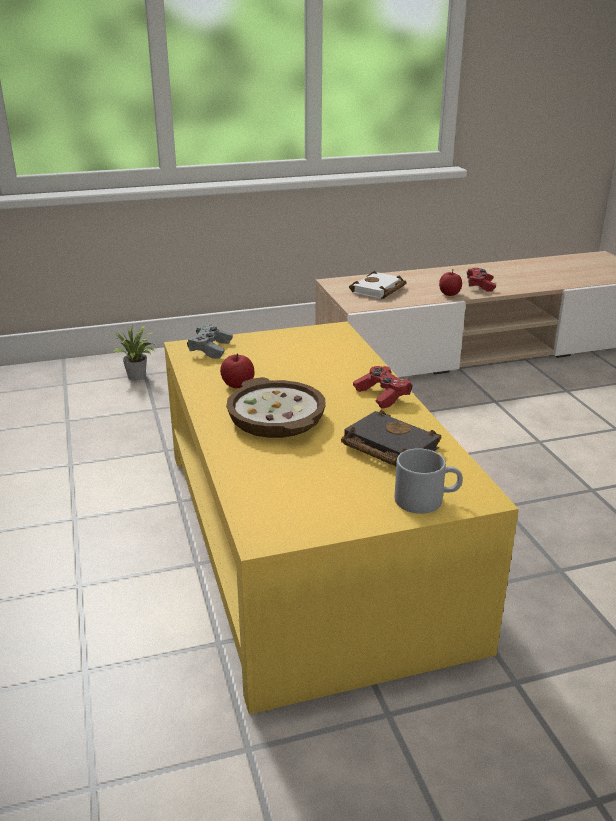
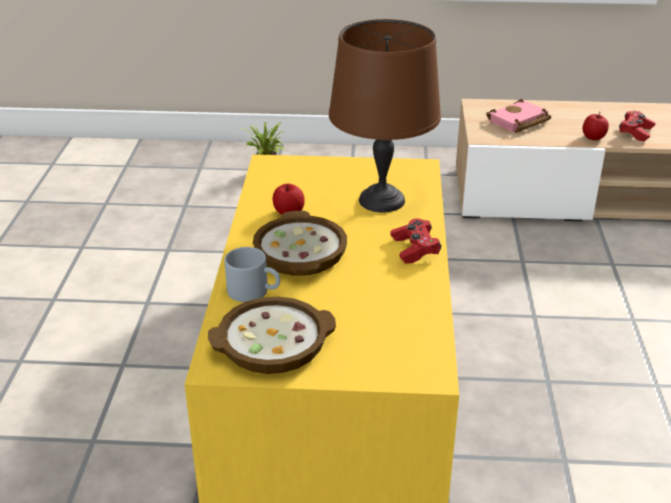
camera: 20 degrees right, 5 degrees up
(210, 349) = (288, 169): grey game controller -> none
(307, 503) = (272, 344): none -> bowl
(321, 361) = (382, 201): none -> brown table lamp
(378, 290) = (518, 122): white book -> pink book
(386, 447) = (380, 304): black book -> none
(426, 499) = (379, 365): grey mug -> grey mug (254, 291)

